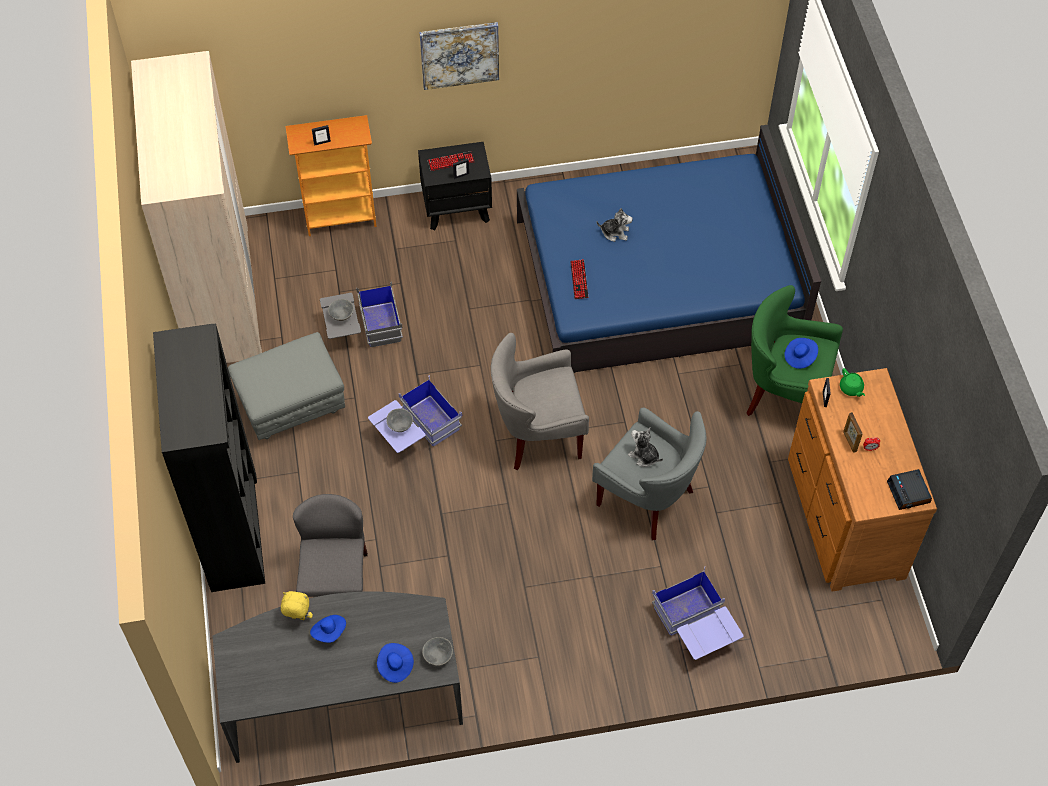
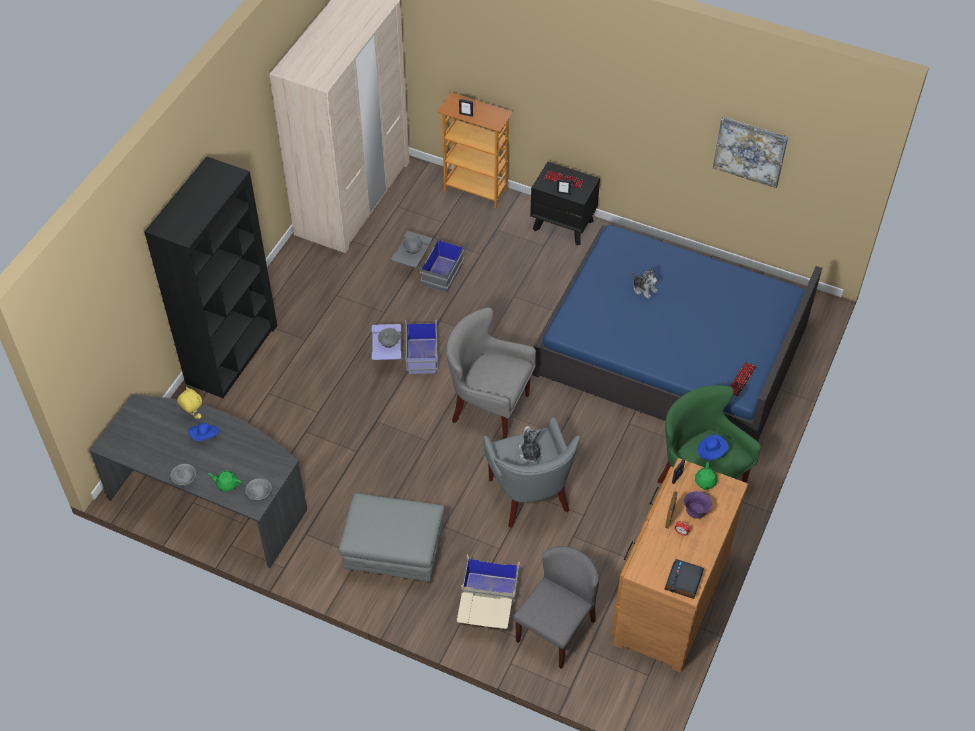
camera: 35 degrees right, 5 degrees down
(292, 407) = (337, 296): grey ottoman -> grey ottoman (393, 556)
(336, 583) = (267, 425): grey chair -> grey chair (555, 630)
(349, 689) = (185, 480): none -> grey bowl
(395, 666) = (226, 484): blue hat -> green teapot
(459, 54) = (592, 91): picture -> picture (750, 151)
(579, 280) = (588, 307): keyboard -> keyboard (741, 380)
(695, 628) = (487, 607): blue storage box -> beige storage box
(866, 422) = (695, 512): none -> purple bowl

